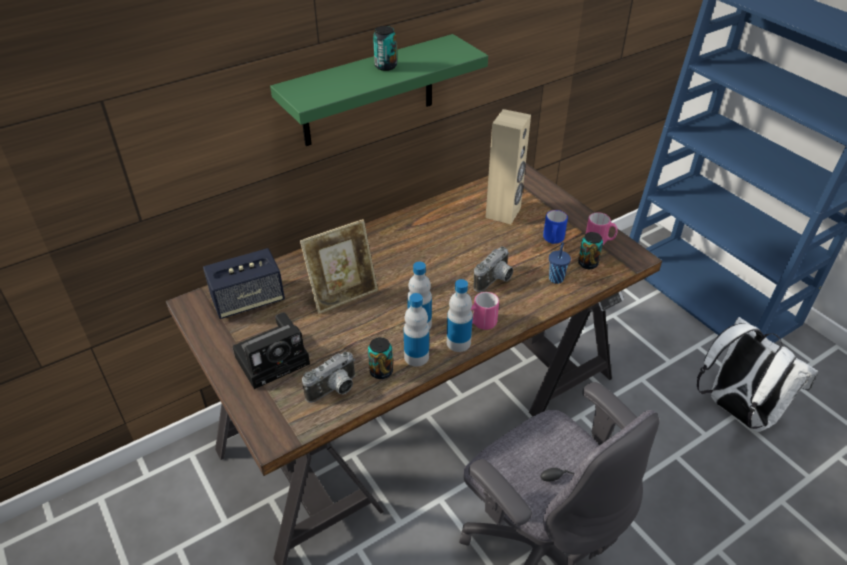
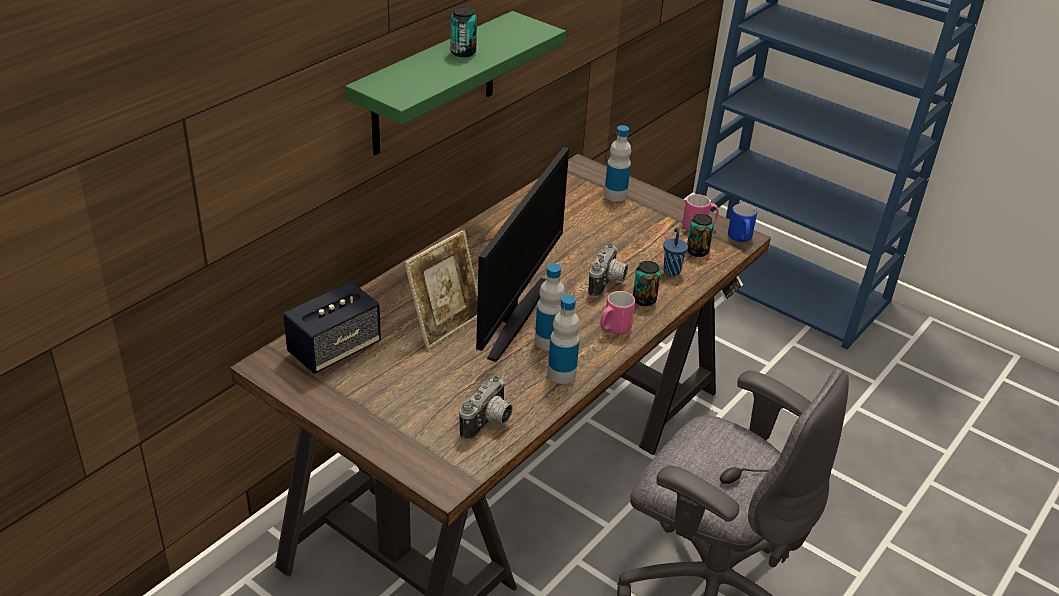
camera: 20 degrees left, 5 degrees down
(275, 358) = (402, 404): camera -> none
(381, 371) = (530, 395): can -> can (644, 300)
(402, 298) = (515, 317): none -> monitor
(458, 343) = (600, 352): bottle -> bottle (615, 195)
(503, 213) = (582, 212): beige speaker -> none
(553, 240) = (649, 233): blue mug -> blue mug (740, 239)
(736, 411) = (856, 402): white backpack -> none

